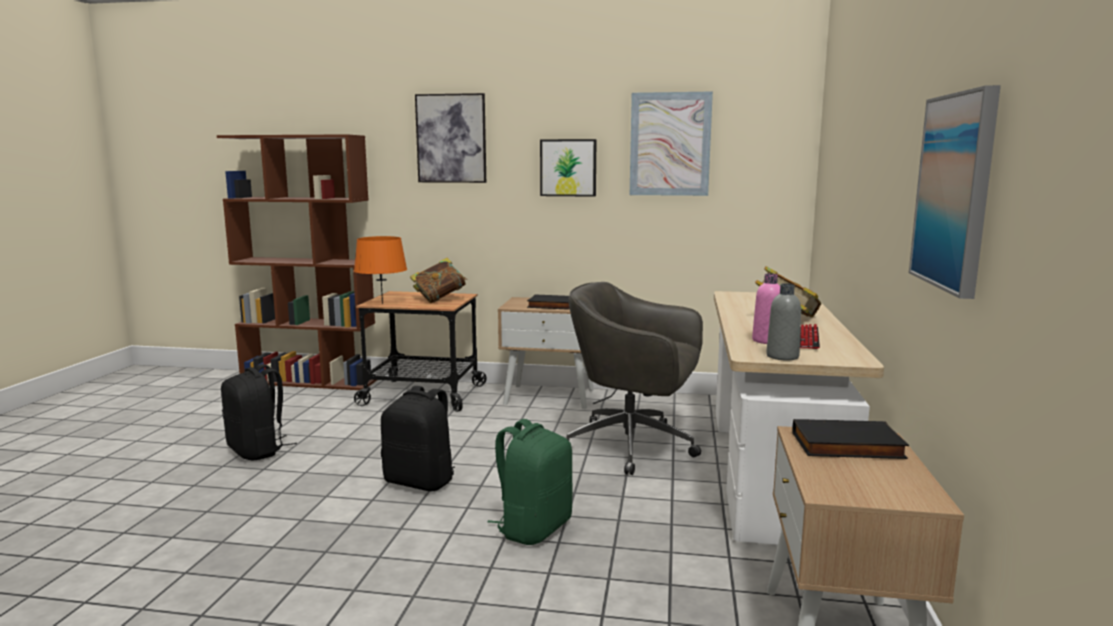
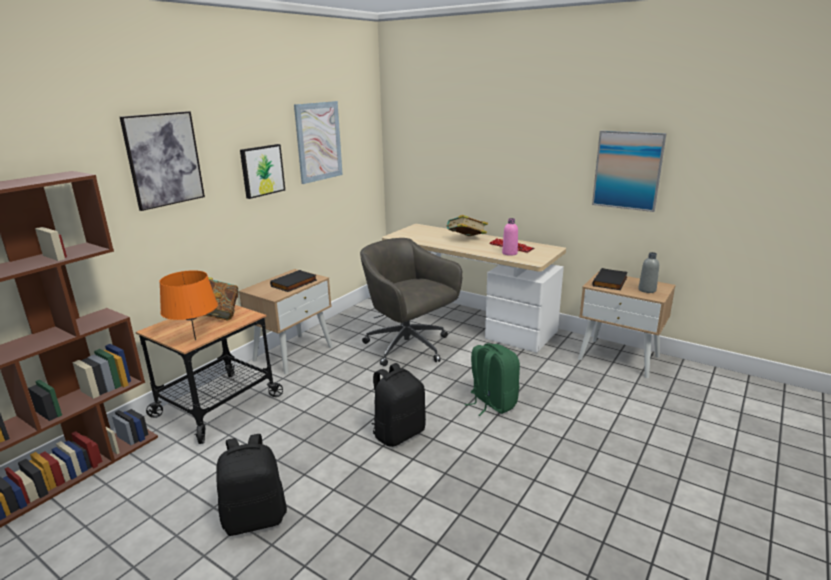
camera: 65 degrees left, 10 degrees up
(634, 447) = (409, 347): grey office chair -> grey office chair turned 90 degrees clockwise
(782, 356) = (540, 257): grey bottle -> grey bottle (647, 290)

